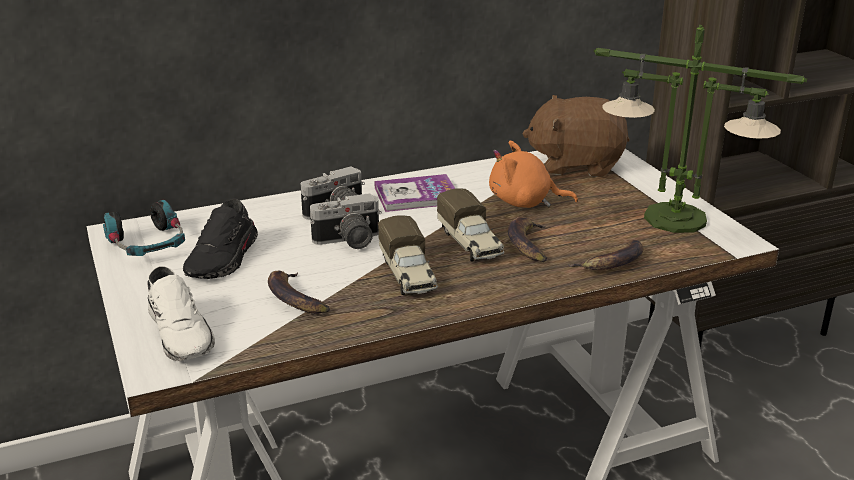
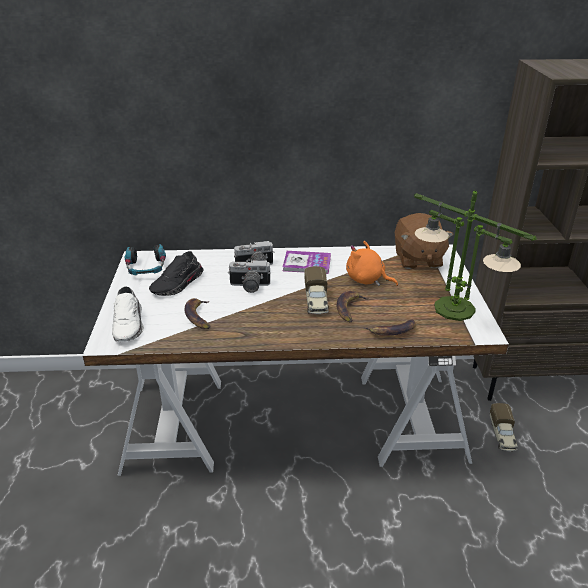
camera: 20 degrees right, 5 degrees up
(408, 275) = (267, 315): toy truck -> toy truck (502, 435)
(576, 164) = (417, 259): brown plush toy -> brown plush toy turned 120 degrees counterclockwise

